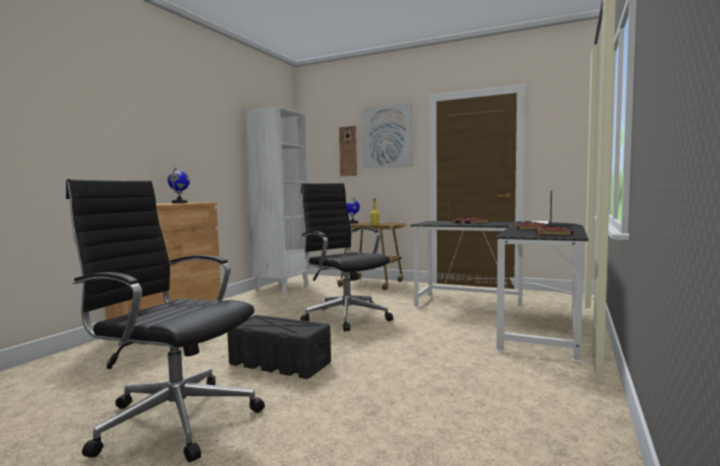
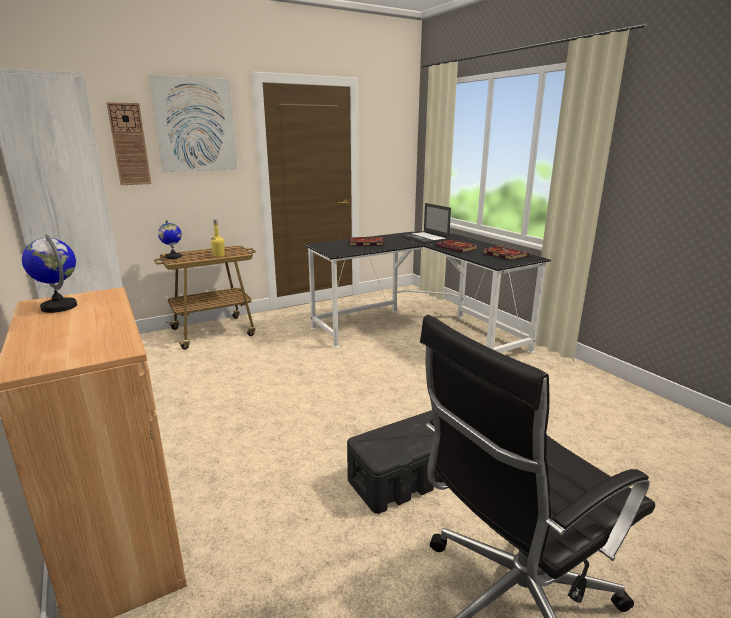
camera: 55 degrees left, 15 degrees up
(345, 316) = (308, 388): black office chair -> none

